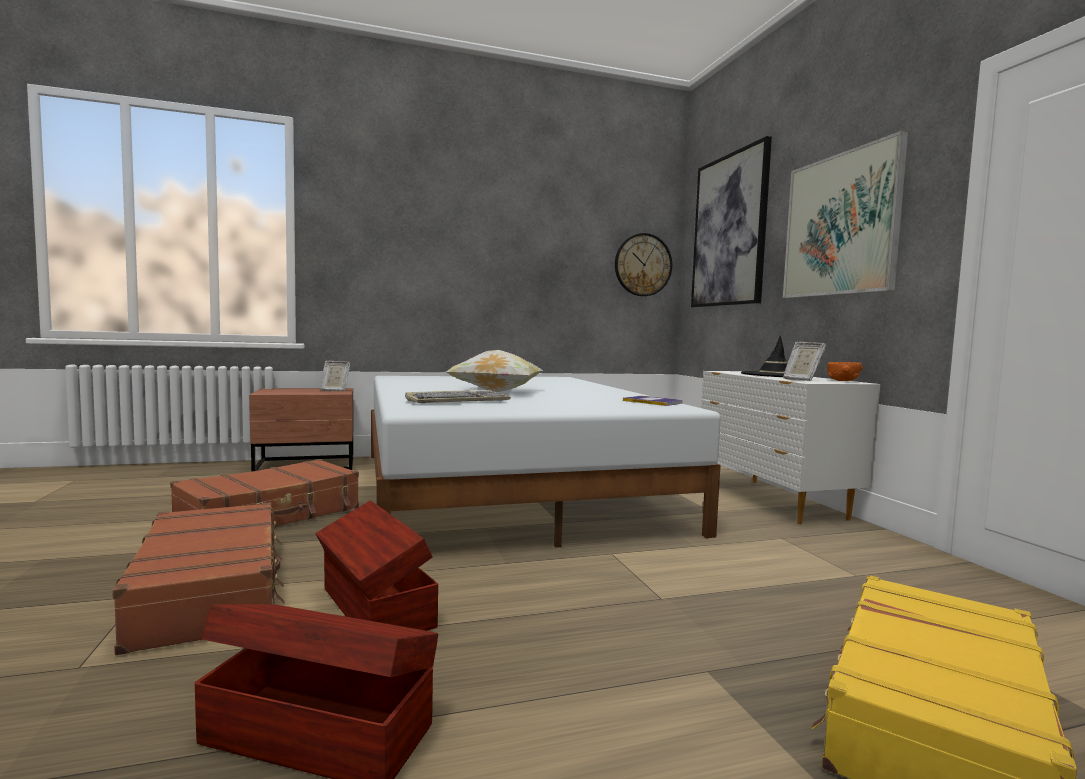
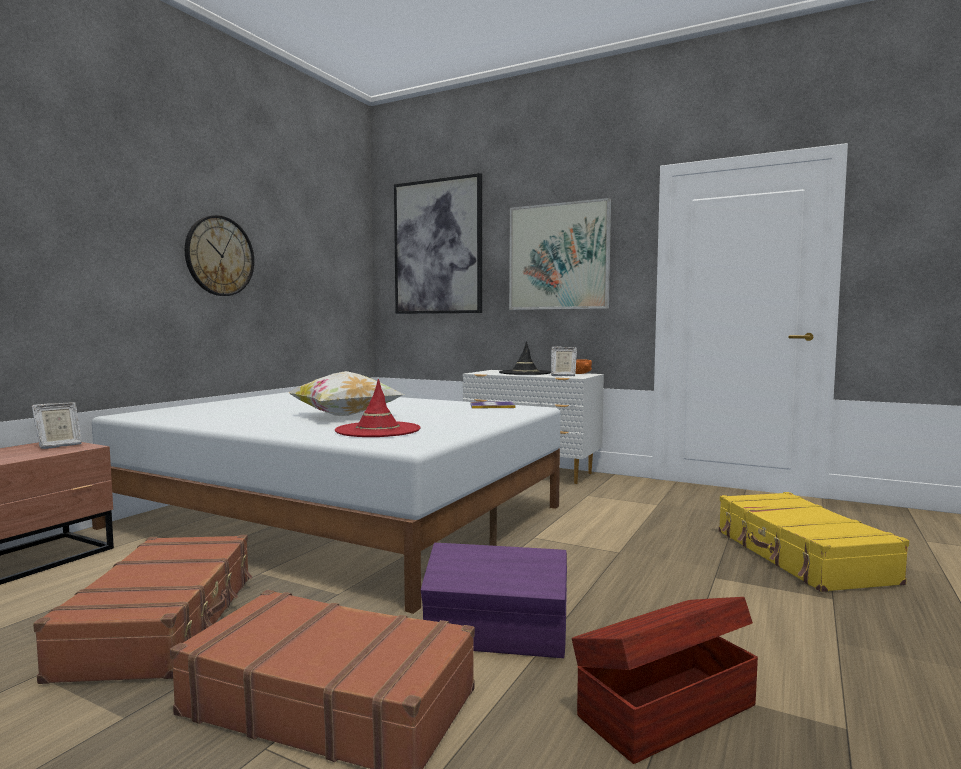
camera: 45 degrees left, 0 degrees up
(375, 608) = (497, 637): brown storage box -> purple storage box
(457, 401) = (377, 430): keyboard -> red hat
(643, 265) = (347, 271): wall clock -> wall clock (219, 256)

